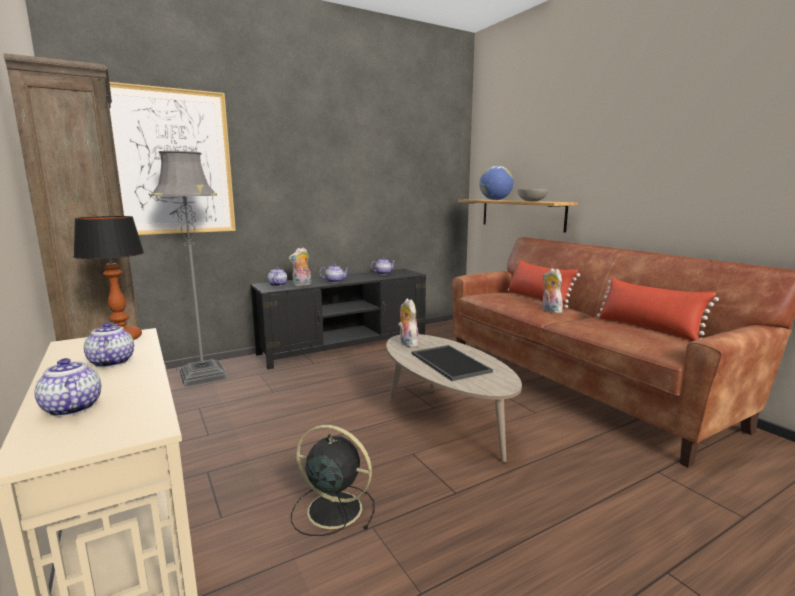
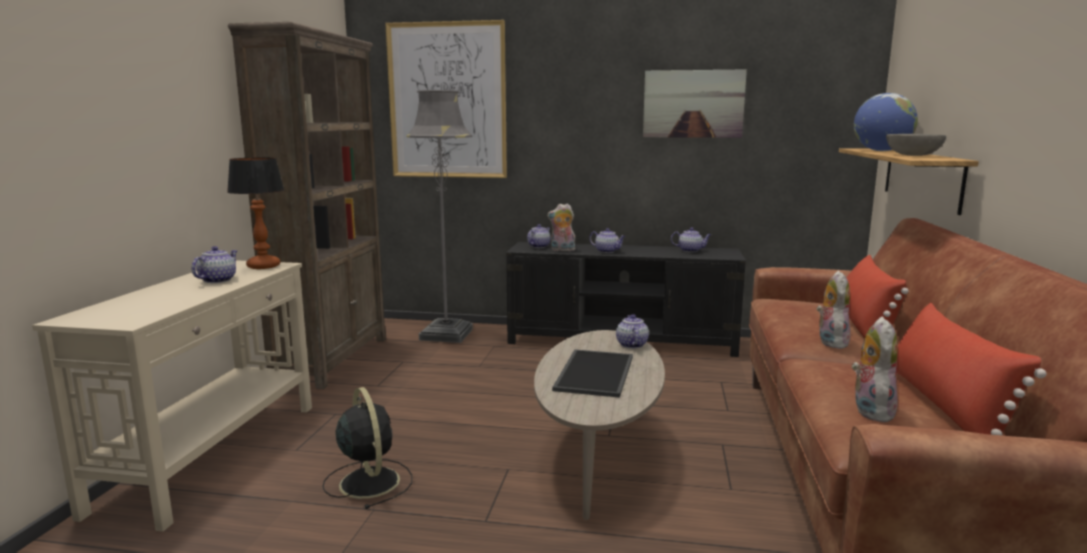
camera: 40 degrees right, 0 degrees up
(71, 408) = (135, 301): teapot -> teapot (631, 344)
(371, 170) = (693, 104): none -> picture
(407, 344) = (594, 341): plush toy -> plush toy (870, 410)

